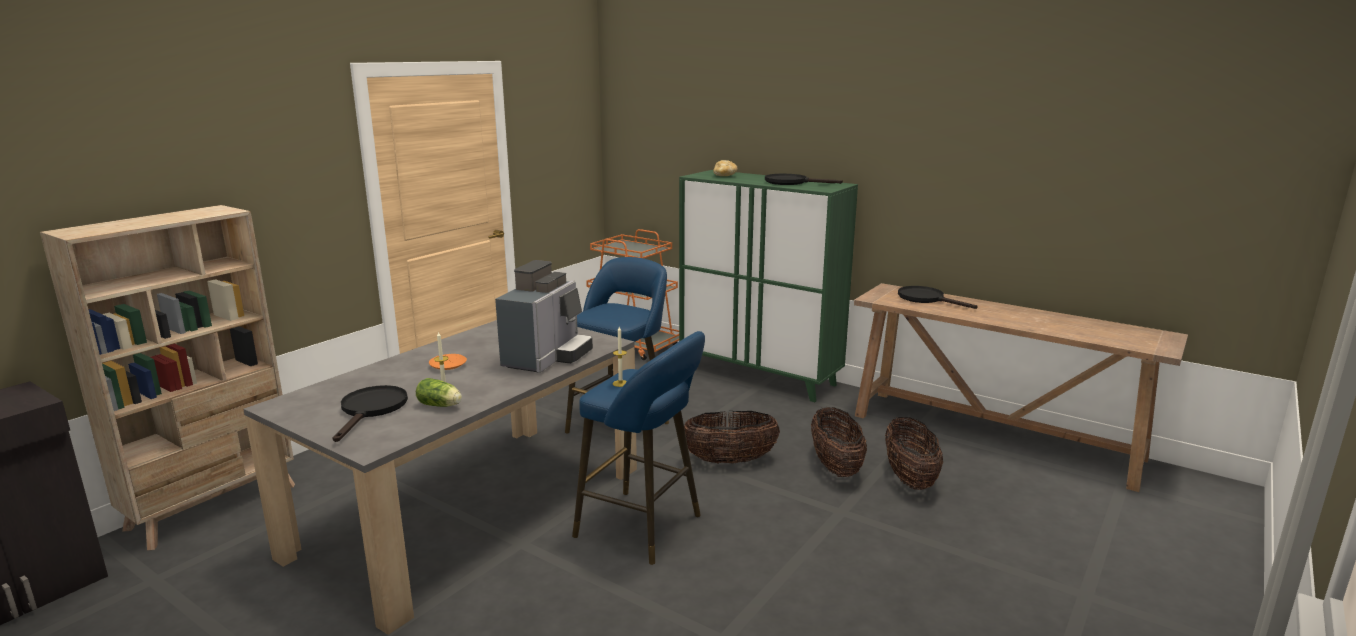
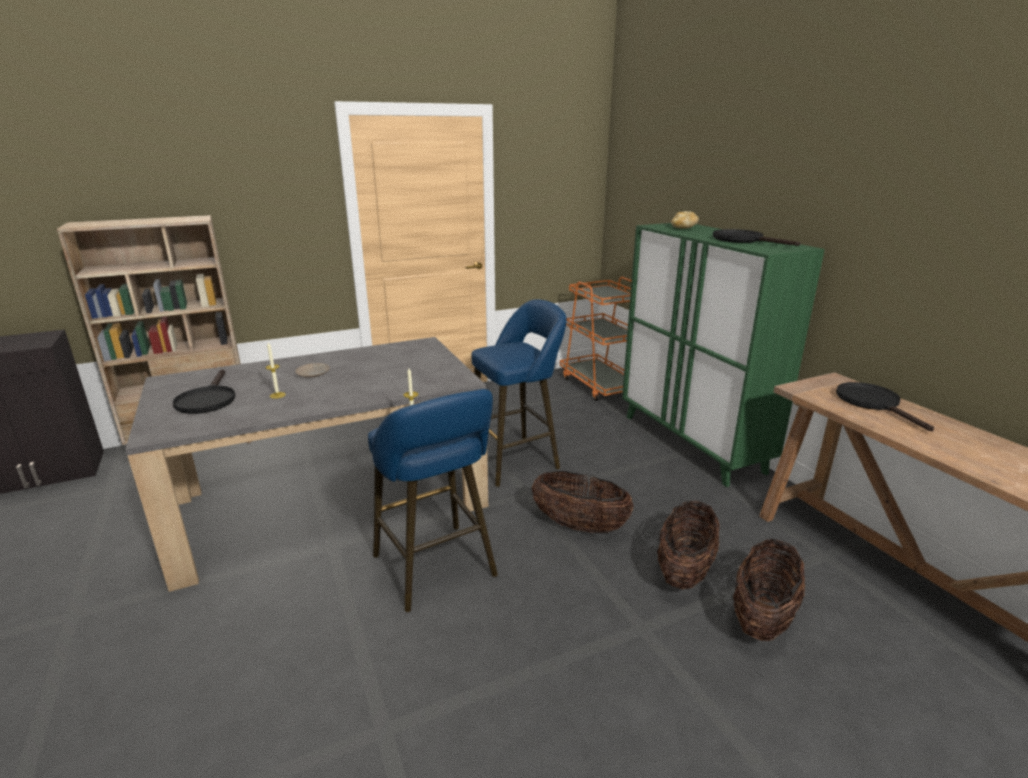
camera: 30 degrees right, 5 degrees up
(371, 410) = (207, 400): black frying pan -> black frying pan turned 135 degrees clockwise
(441, 405) = (253, 409): lettuce -> none
(448, 366) = (313, 374): orange plate -> beige plate
(547, 357) = (393, 384): coffee machine -> none

